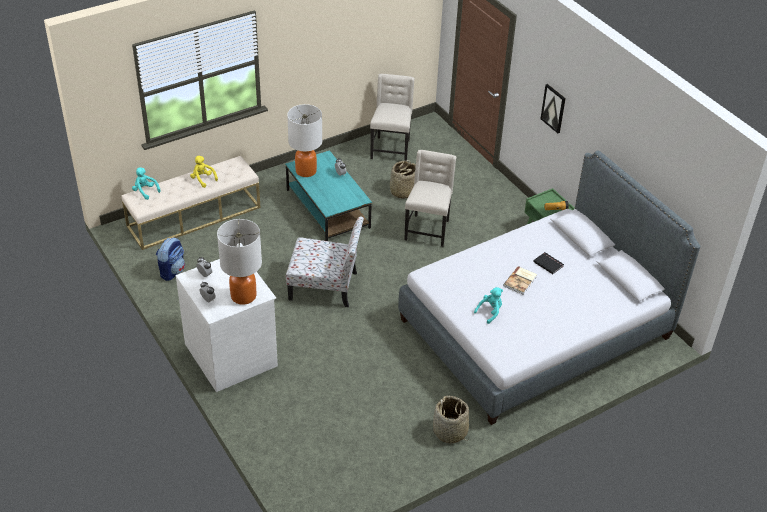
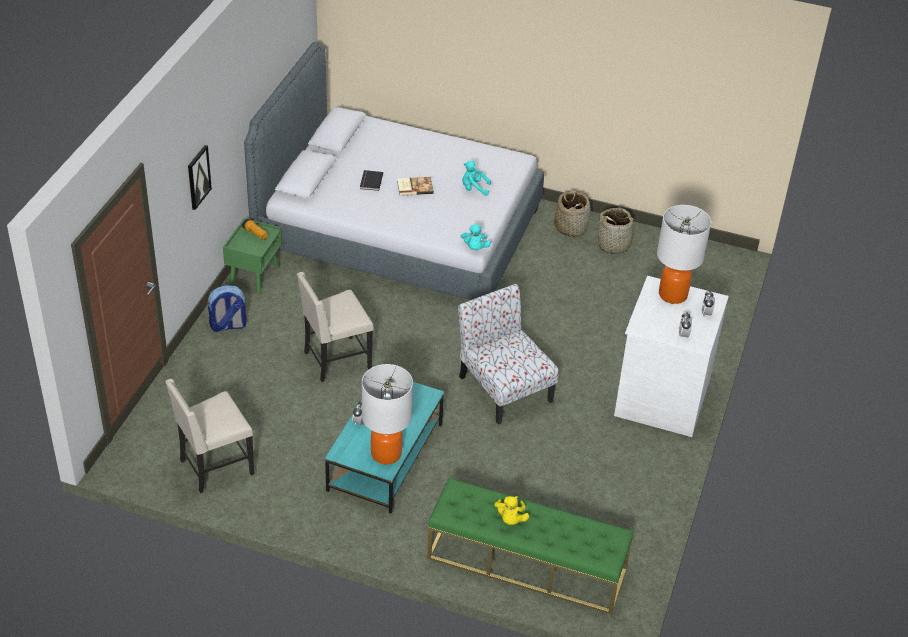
camera: 130 degrees left, 0 degrees up
(145, 191) = (589, 555): turquoise plush toy -> turquoise plush toy (475, 248)
(172, 271) = (623, 517): backpack -> backpack (228, 326)
(194, 216) = (526, 563): beige bench -> green bench
(403, 191) = (289, 413): basket -> basket (614, 245)

